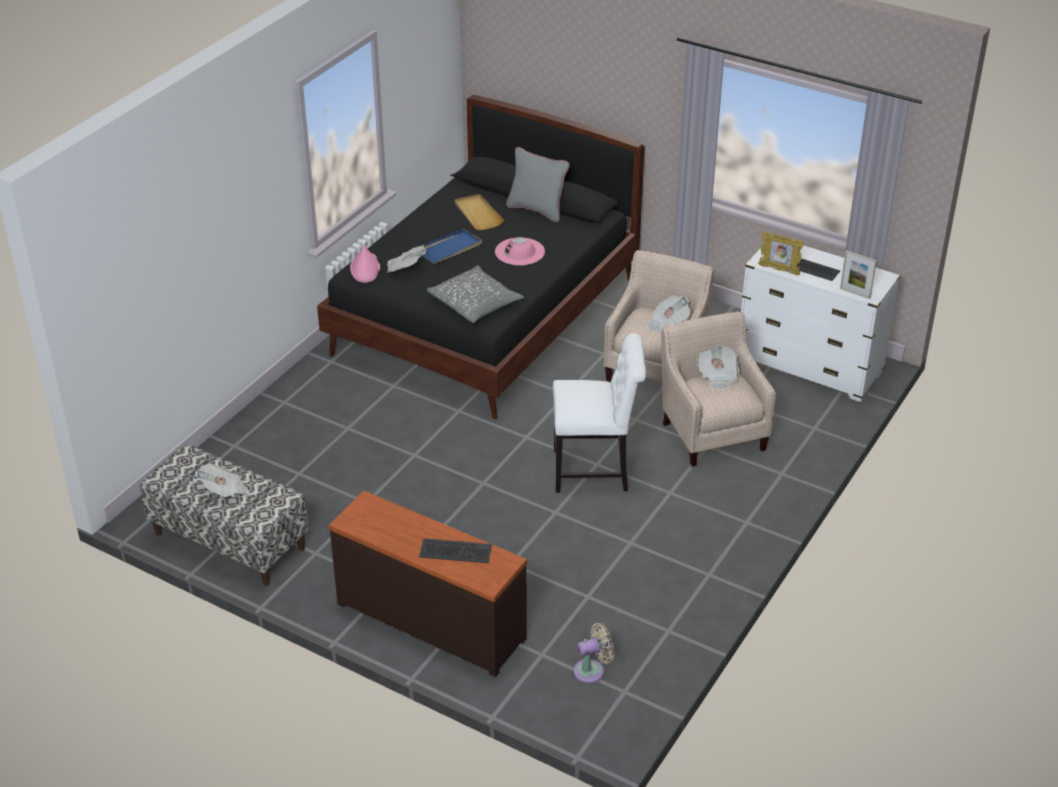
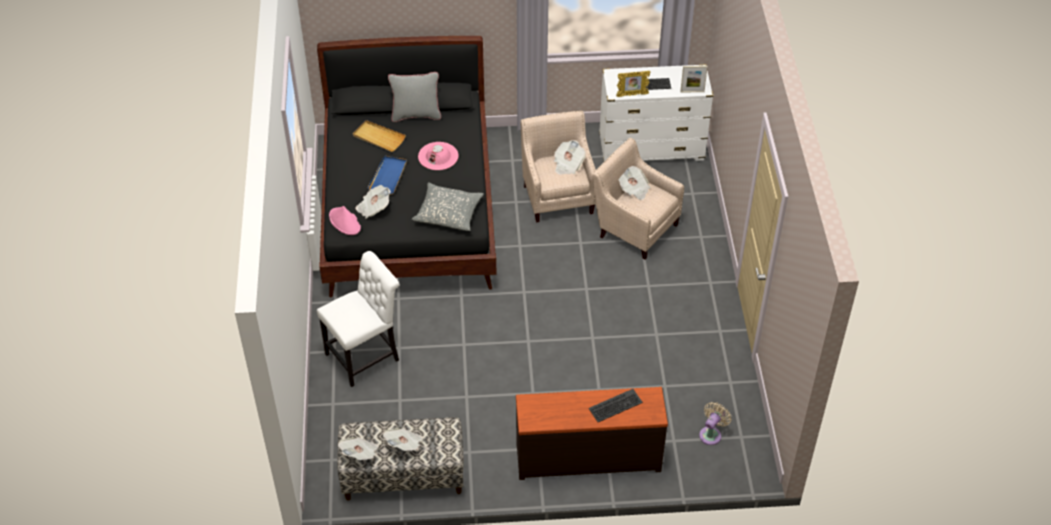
camera: 35 degrees left, 10 degrees up
(175, 478) = (360, 454): none -> newspaper
(595, 471) = (590, 294): white chair -> white chair (366, 356)

